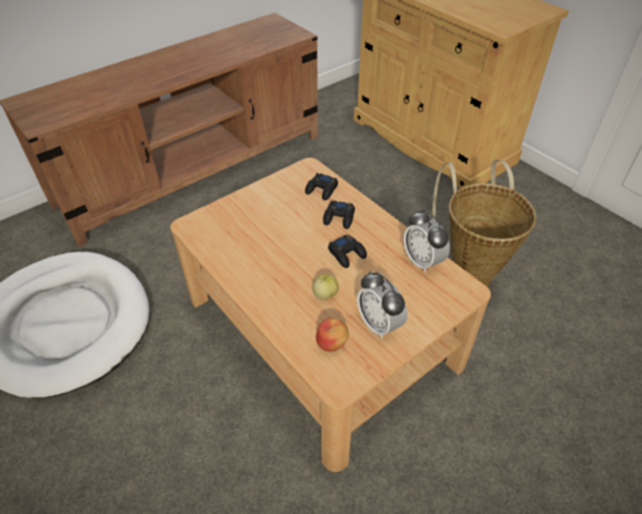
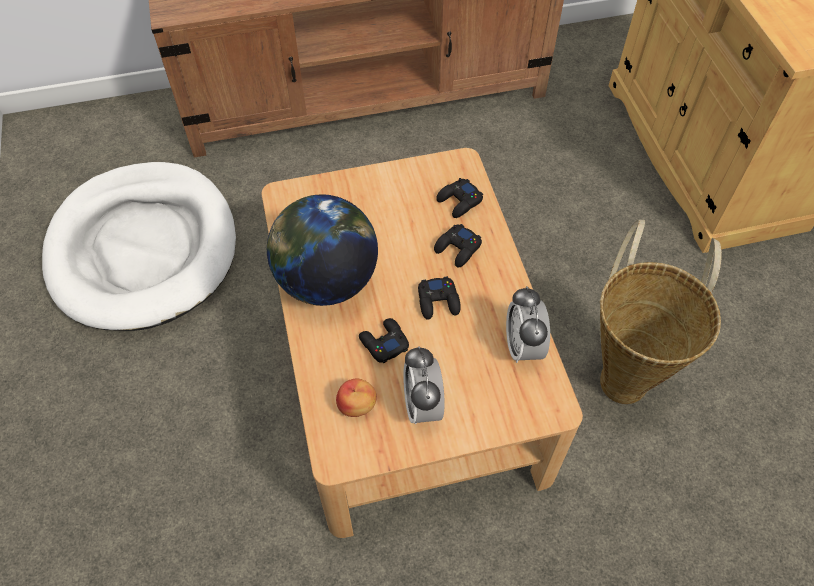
camera: 25 degrees right, 10 degrees up
(257, 269) = (327, 281): none -> globe
(325, 294) = (383, 343): apple -> black game controller

